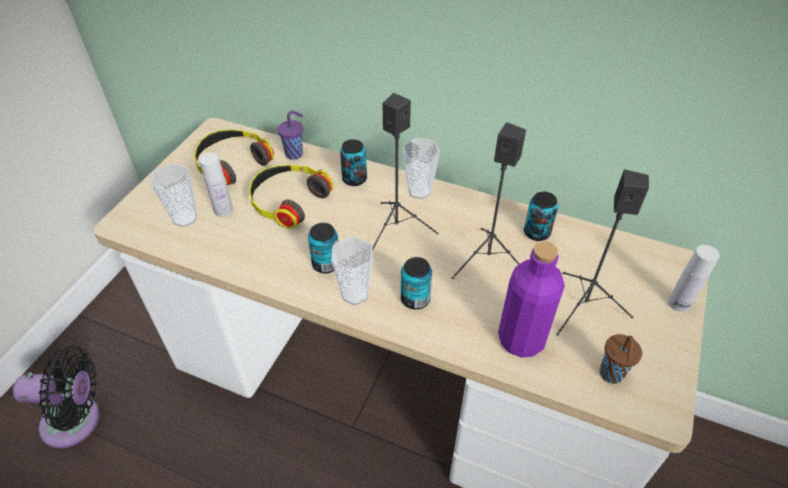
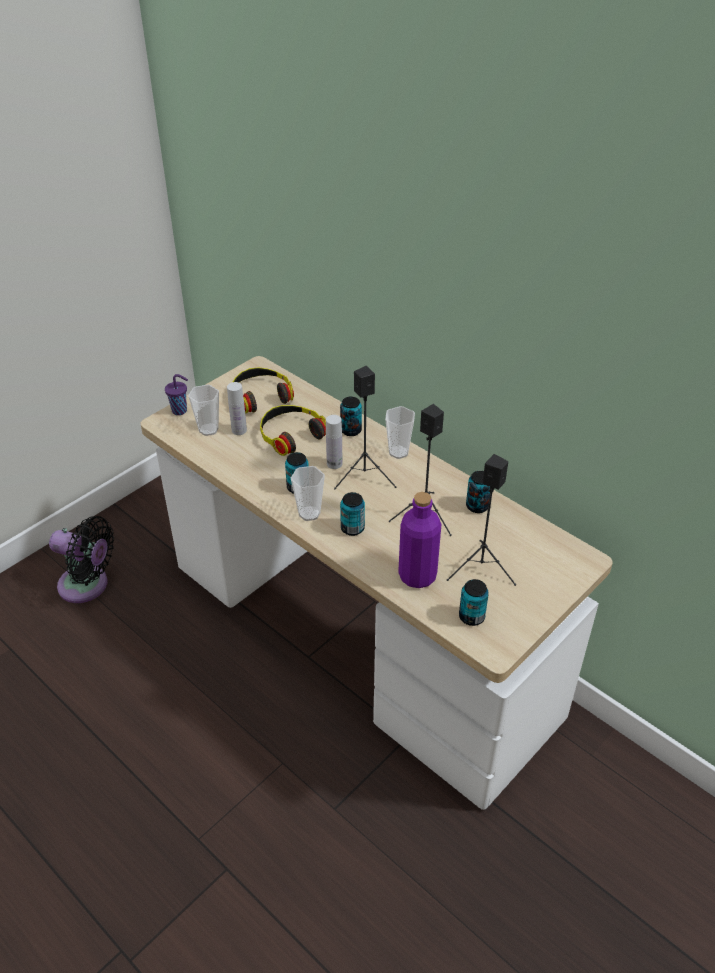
camera: 20 degrees right, 5 degrees down
(295, 154) = (313, 400): purple cup -> purple cup (180, 410)
(611, 375) = (471, 617): brown cup -> can
(678, 303) = (561, 586): white bottle -> white bottle (334, 464)

